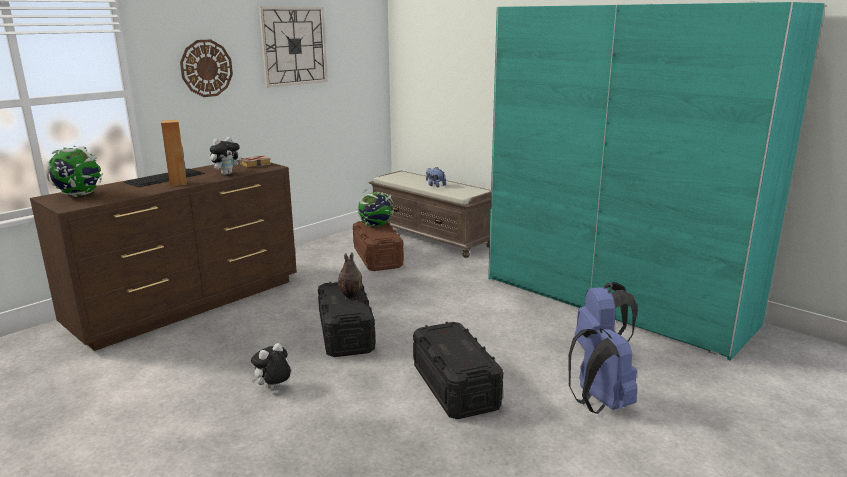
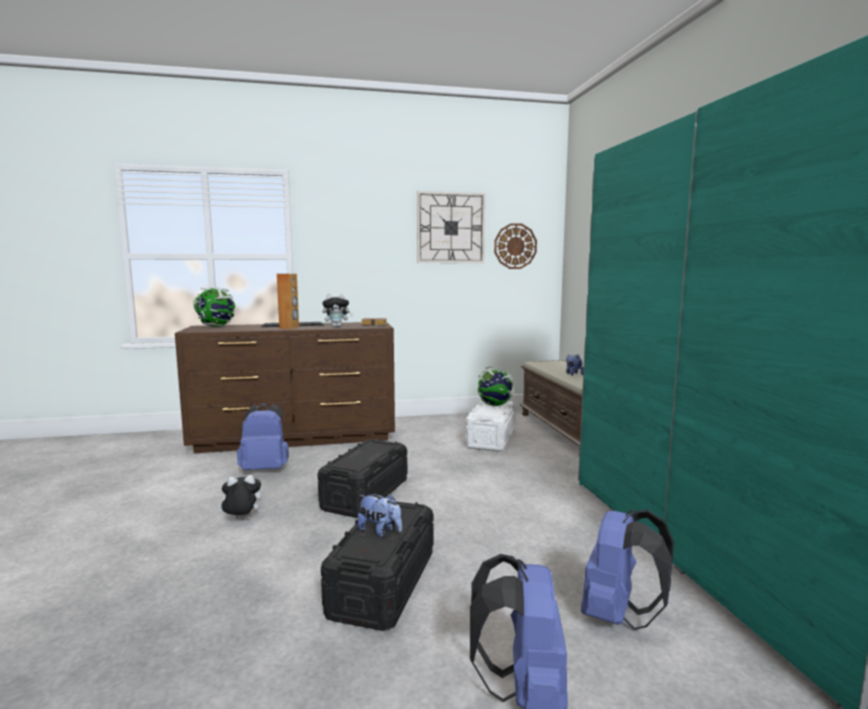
camera: 35 degrees right, 10 degrees down
(206, 68) = (360, 242): wall clock -> wall clock (515, 246)
(212, 341) = (265, 469): none -> blue backpack
(350, 297) = (371, 455): vase -> none
(377, 257) = (491, 438): brown storage box -> white storage box
(456, 348) = (380, 531): none -> plush toy

